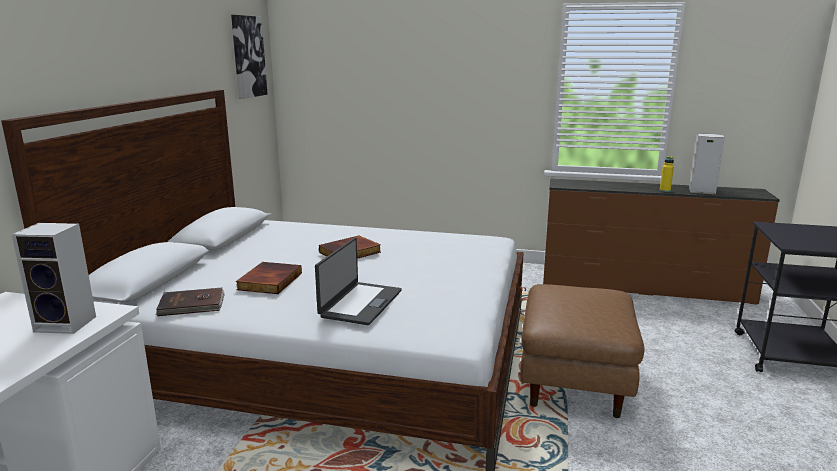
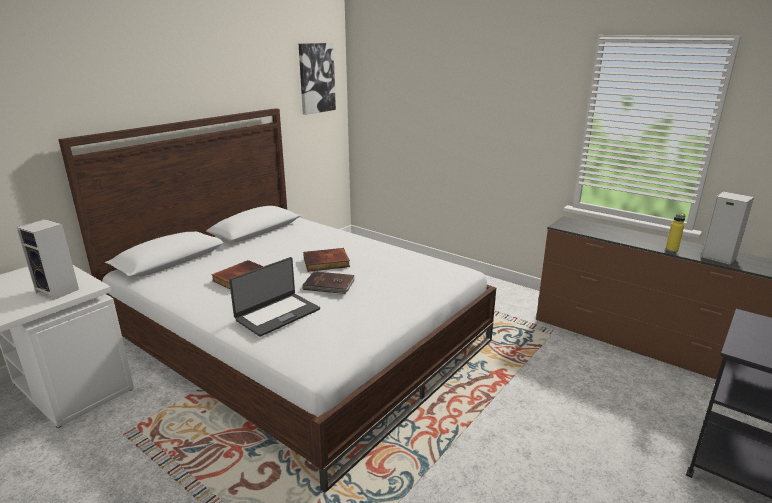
camera: 25 degrees right, 5 degrees up
(192, 305) = (173, 288): brown book -> brown book (329, 285)
(573, 382) = (475, 426): brown ottoman -> none

